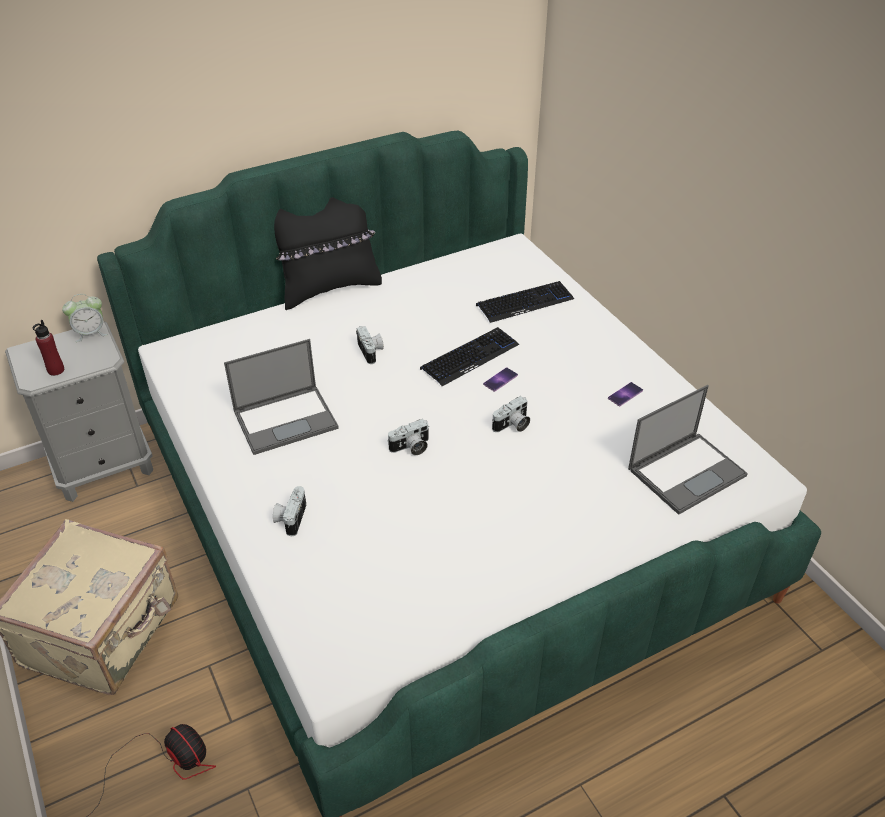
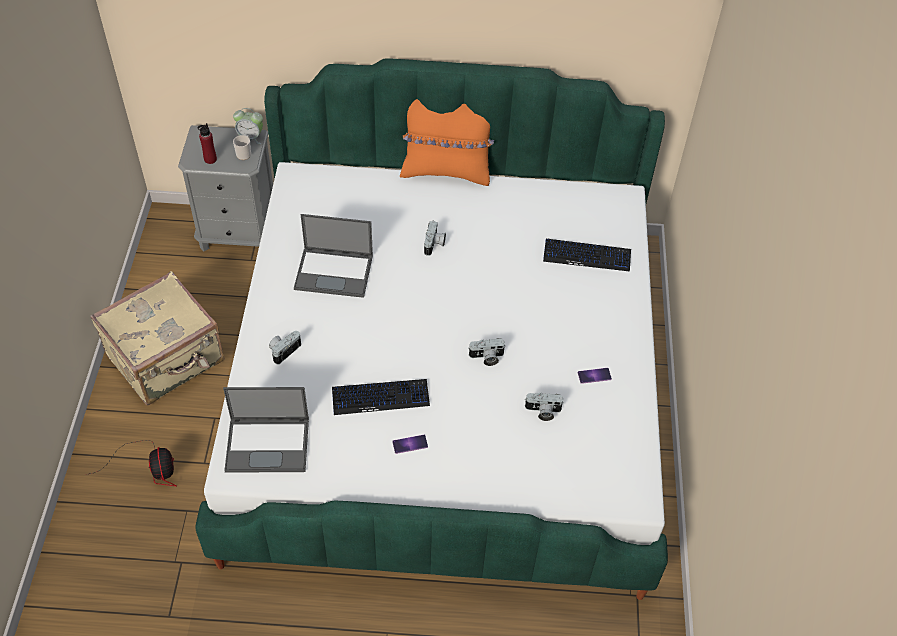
camera: 30 degrees right, 10 degrees up
(95, 350) = (244, 153): none -> mug
(329, 288) = (446, 171): black pillow -> orange pillow
(411, 448) = (401, 338): camera -> camera (542, 412)
(470, 357) = (503, 285): keyboard -> keyboard (380, 397)
(500, 379) = (509, 315): phone -> phone (410, 444)
(687, 471) = (583, 462): laptop -> laptop (269, 444)

